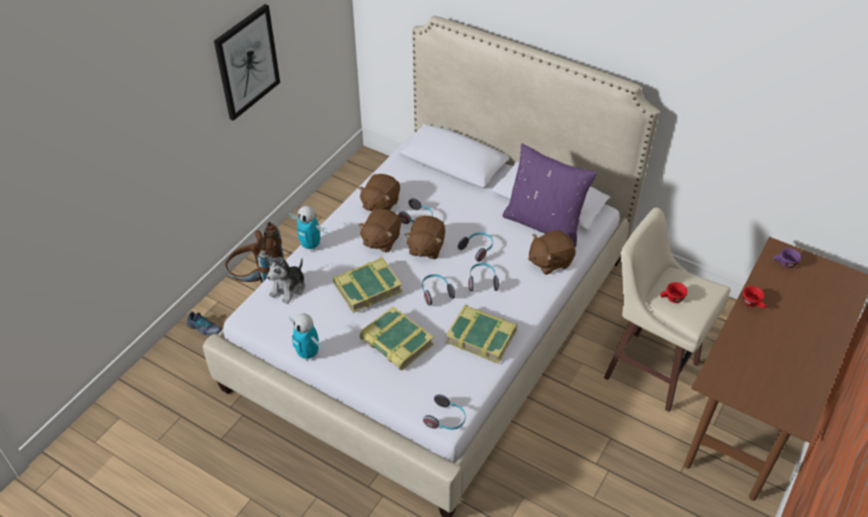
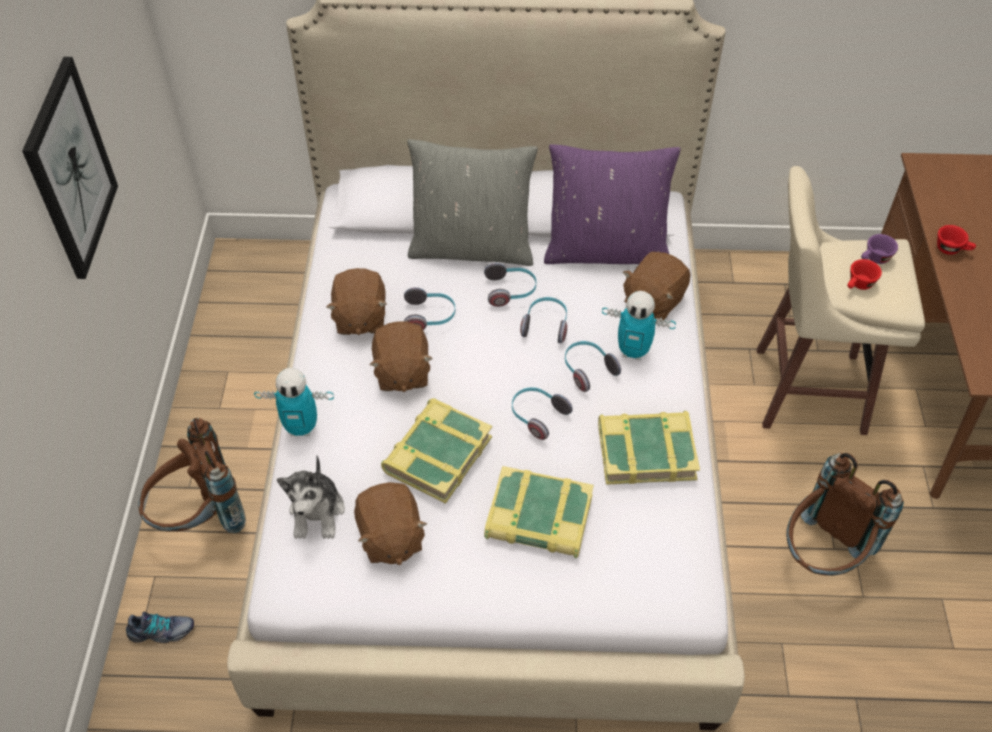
camera: 30 degrees left, 5 degrees up
(308, 354) = (423, 602): toy robot -> toy robot (633, 351)
(425, 247) = (474, 355): brown plush toy -> brown plush toy (390, 537)
(446, 419) = (690, 599): headphones -> headphones (511, 291)
(468, 192) = (472, 247): none -> grey pillow
(585, 463) = (821, 556): none -> brown backpack
(784, 264) = (944, 181): purple cup -> purple cup (874, 259)

